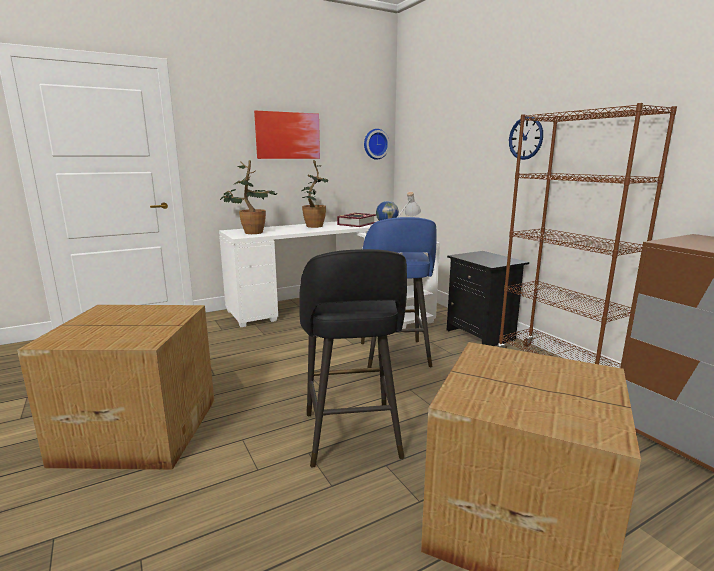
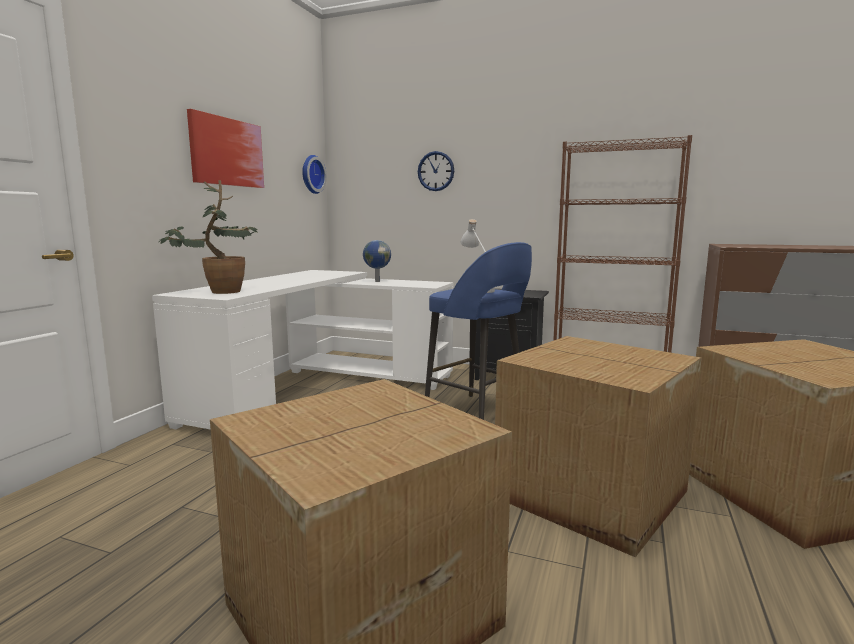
camera: 40 degrees left, 5 degrees down
(313, 227) = (282, 280): potted plant -> none
(352, 437) = (592, 495): black stool -> cardboard box
(356, 224) = (323, 274): book -> none
(526, 138) = (531, 168): wall clock -> wall clock (436, 171)

